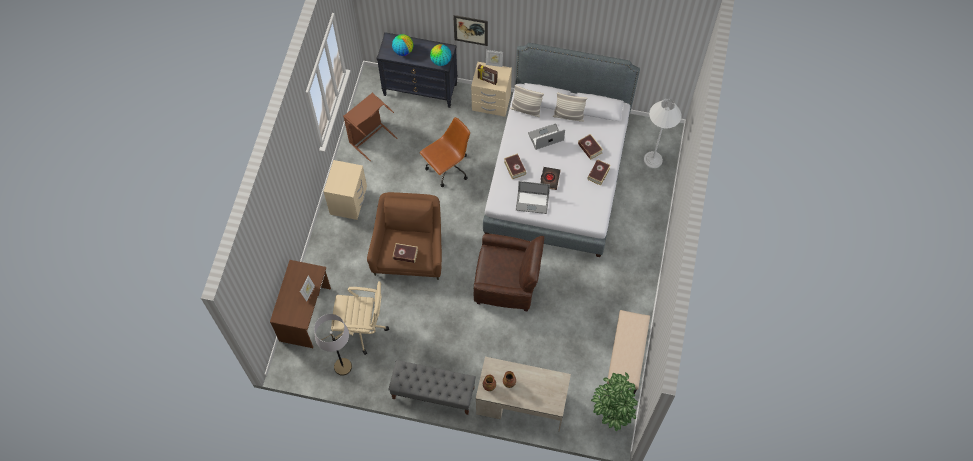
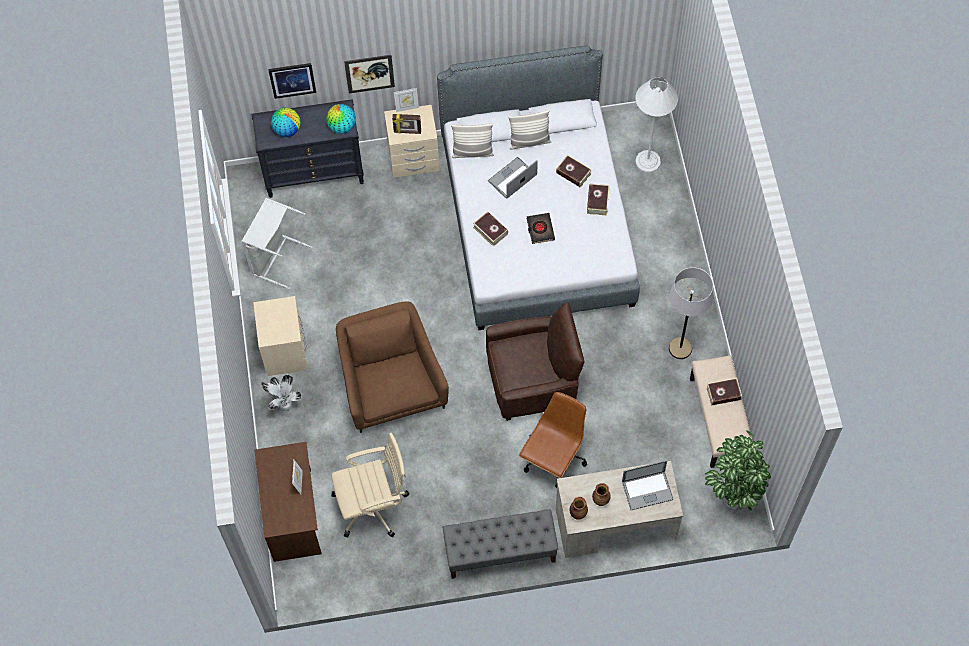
camera: 20 degrees left, 0 degrees up
(332, 239) = (284, 406): none -> potted plant
(343, 366) = (371, 562): grey floor lamp -> grey floor lamp (680, 348)
(370, 137) = (275, 258): brown laundry basket -> grey laundry basket
(405, 254) = (396, 390): book -> book (723, 393)
(415, 17) = (292, 80): none -> picture
(447, 168) = (394, 263): brown office chair -> brown office chair (553, 459)
(532, 202) = (531, 266): laptop -> laptop (647, 490)

